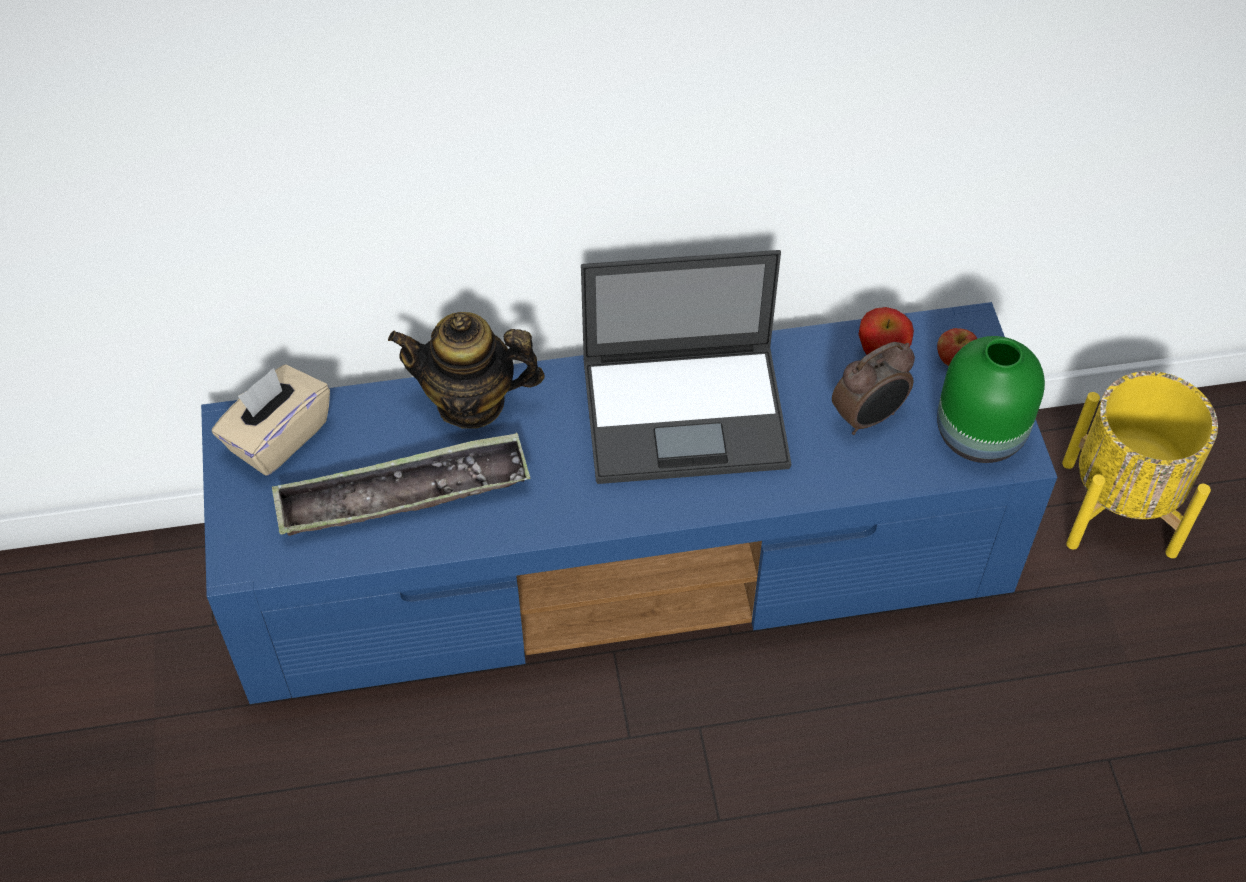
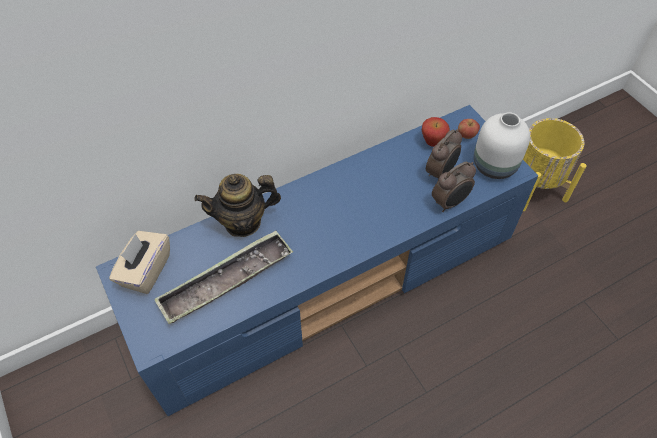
camera: 20 degrees left, 0 degrees up
(687, 412) = (354, 195): laptop -> none
(858, 478) = (450, 203): none -> alarm clock
(977, 432) = (493, 165): green vase -> white vase

